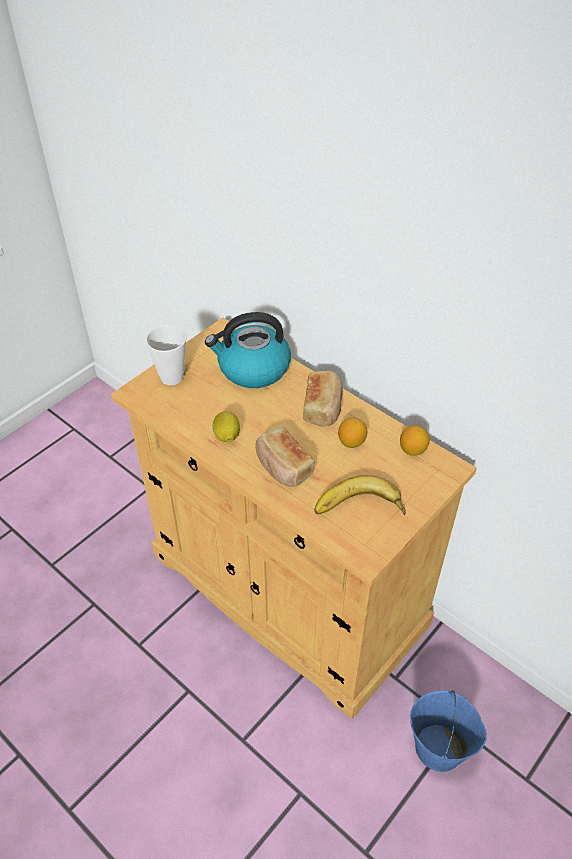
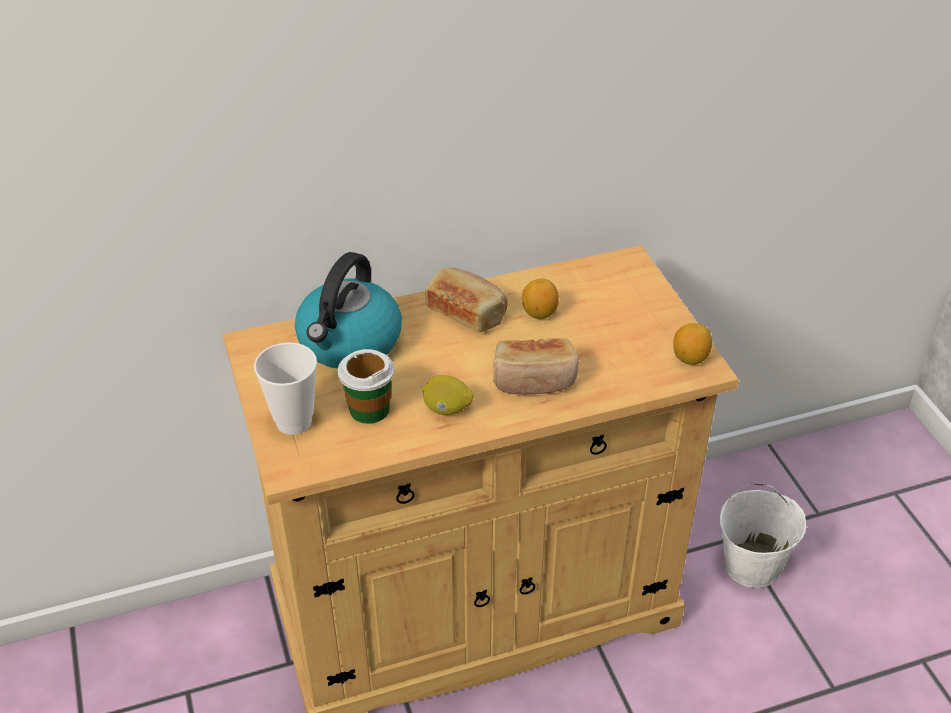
camera: 60 degrees left, 5 degrees down
(203, 402) = (369, 409): none -> cup
(359, 509) = (639, 347): banana -> none
(412, 450) = (585, 275): lemon -> lemon (690, 358)
(439, 748) = (752, 565): blue bucket -> white bucket

